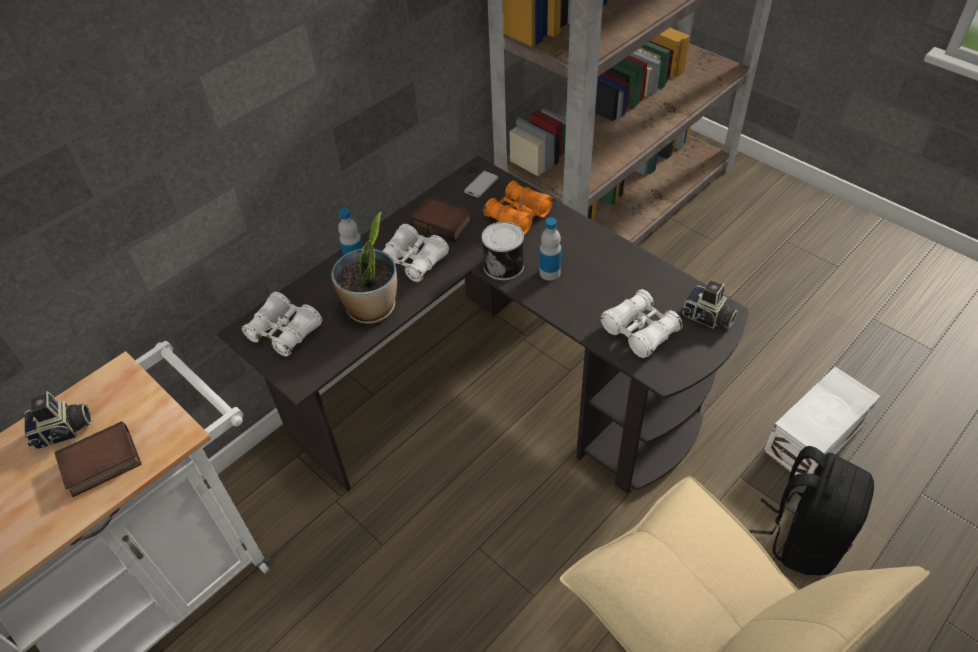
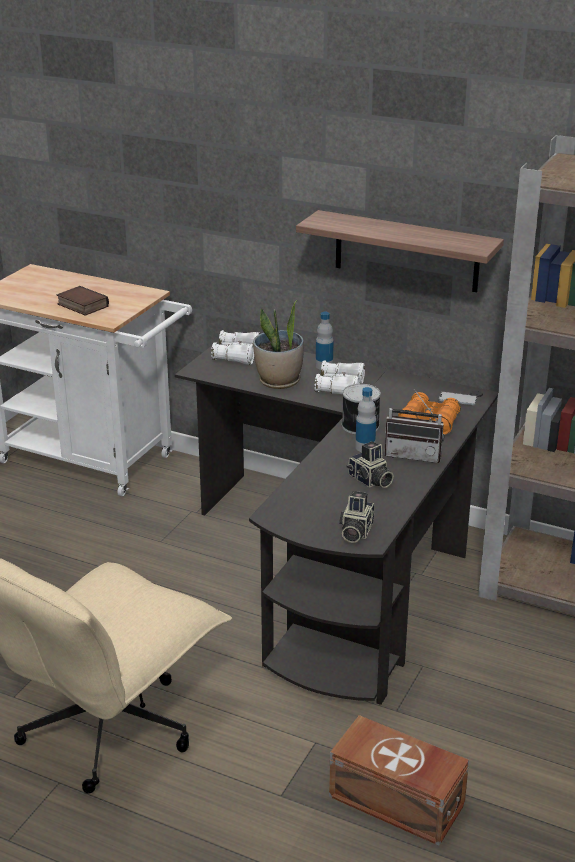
camera: 70 degrees right, 20 degrees down
(64, 432) = (101, 291): camera -> camera (370, 481)
(372, 88) = (406, 251): none -> shelf
(442, 223) = (394, 391): book -> none
(576, 241) = (414, 454): none -> radio
(639, 331) = (318, 498): white binoculars -> none
(802, 536) = (259, 796): black backpack -> none
(816, 438) = (397, 802): white storage box -> brown storage box

